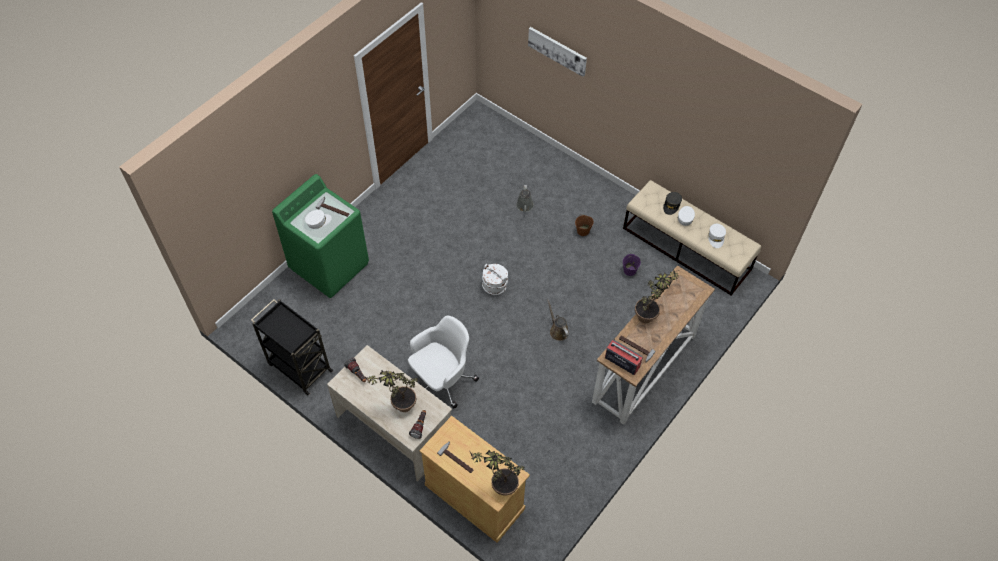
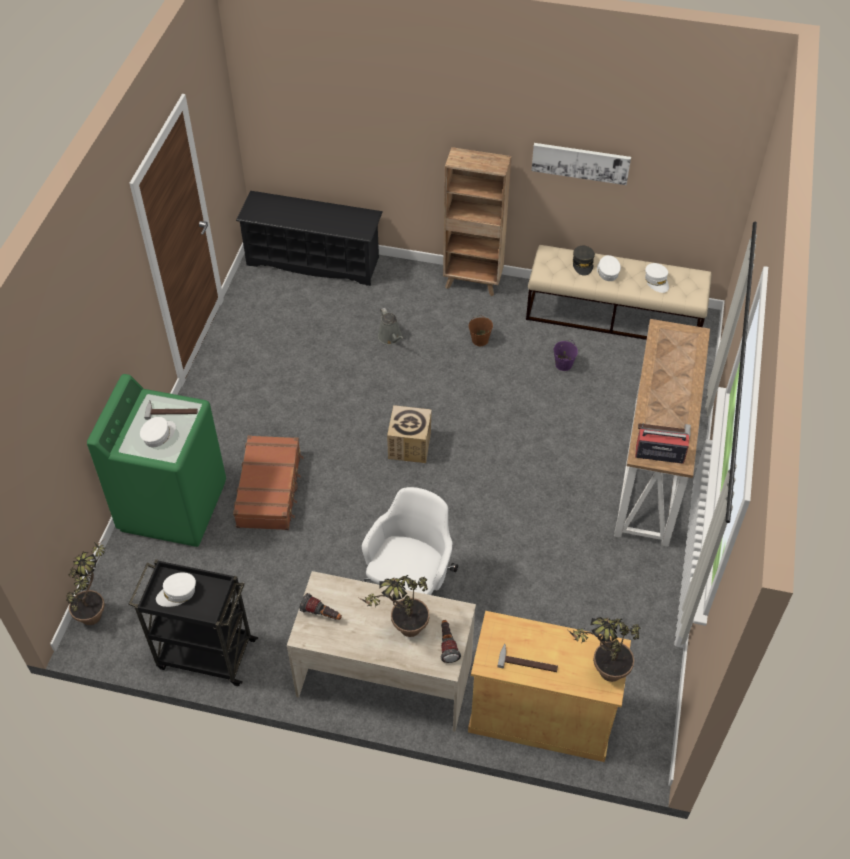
camera: 25 degrees left, 5 degrees down
(281, 325) = (177, 593): none -> white cap
(392, 279) = (270, 489): none -> brown suitcase
(494, 286) = (409, 446): white bucket -> cardboard box
(505, 133) = (314, 261): none -> black shoe rack
(557, 50) = (373, 113): picture -> picture (580, 162)
(558, 330) = (521, 468): brown watering can -> none
(602, 188) = (473, 282): none -> brown bookcase
(649, 314) = (655, 386): potted plant -> potted plant (96, 610)

